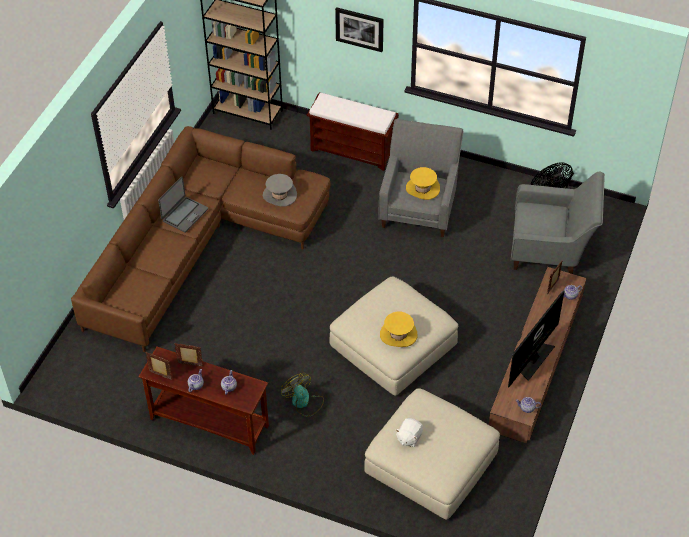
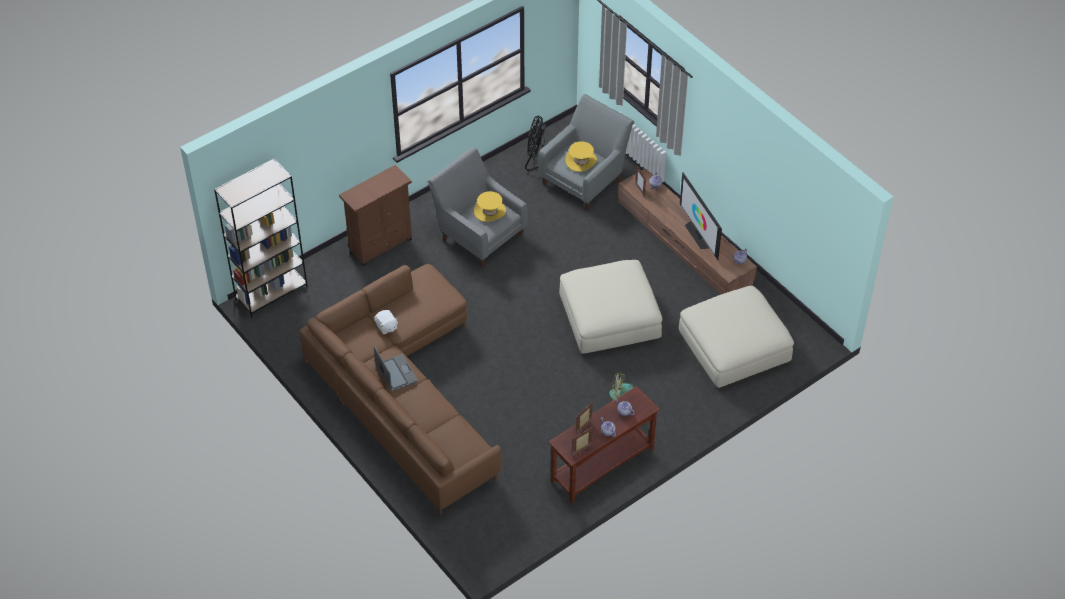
camera: 60 degrees left, 0 degrees up
(279, 195) = (425, 301): grey hat -> none
(353, 151) = (381, 245): brown bench -> brown cabinet
(359, 29) = (349, 138): picture -> none
(398, 334) = (628, 295): yellow hat -> yellow hat (581, 161)
(409, 437) = (728, 334): white plush toy -> white plush toy (386, 327)

